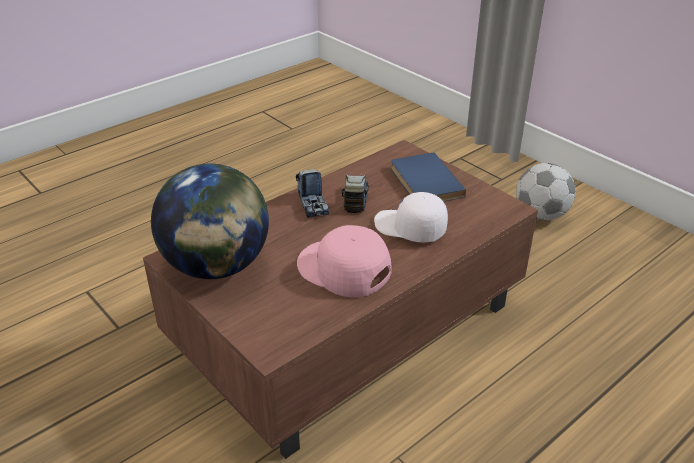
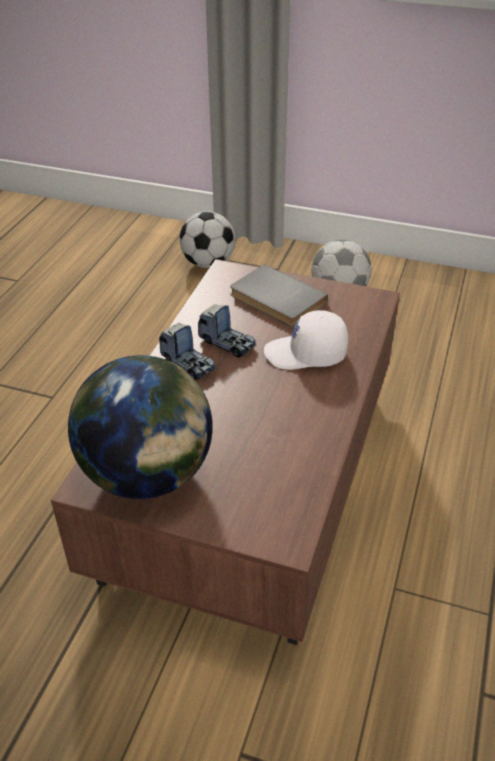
camera: 30 degrees left, 5 degrees up
(343, 269) = (281, 423): pink cap -> none
(355, 200) = (226, 343): toy truck -> toy truck turned 150 degrees clockwise
(423, 182) = (275, 300): blue book -> grey book
(446, 158) = (208, 263): none -> football

